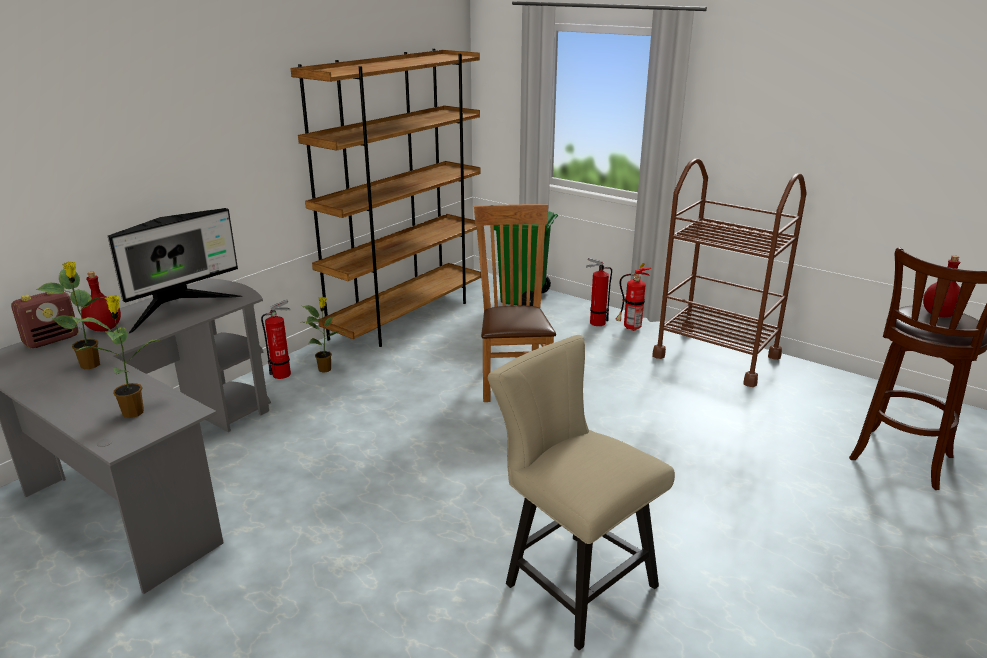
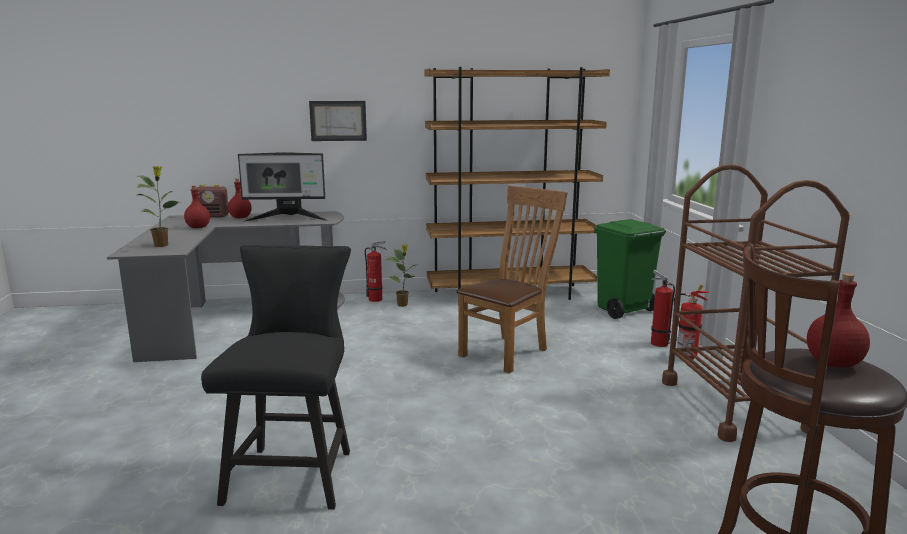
camera: 45 degrees right, 10 degrees down
(91, 365) = (198, 227): potted plant -> red bottle
(192, 153) = (338, 120): none -> picture
(571, 581) = (294, 471): beige chair -> black chair

